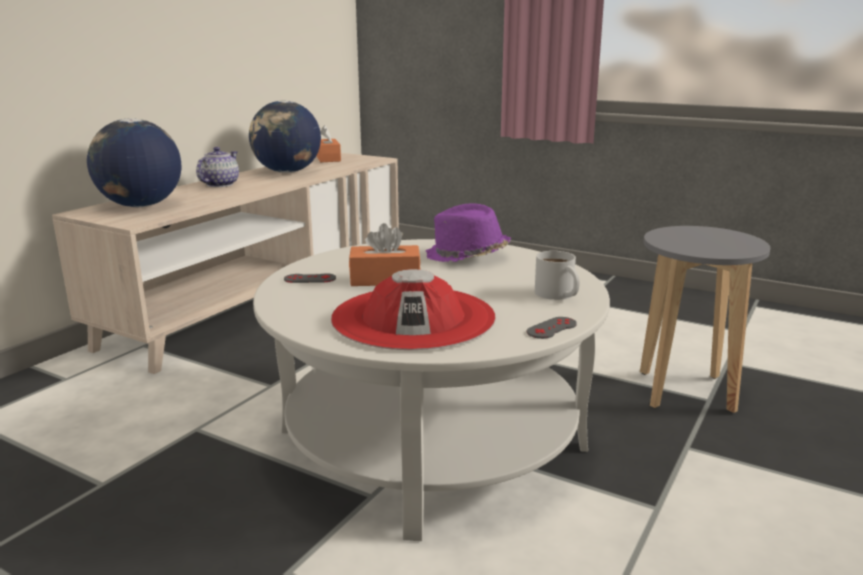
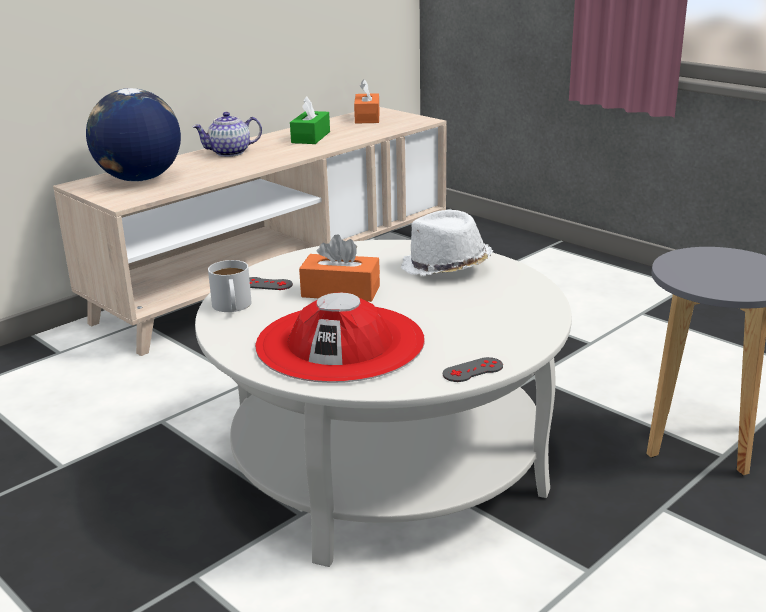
camera: 15 degrees right, 5 degrees up
(219, 184) = (230, 153): teapot -> teapot turned 150 degrees counterclockwise
(287, 172) = (311, 137): globe -> green tissue box
(467, 256) = (445, 267): purple hat -> white hat
(558, 295) = (510, 329): white mug -> white mug (232, 307)

